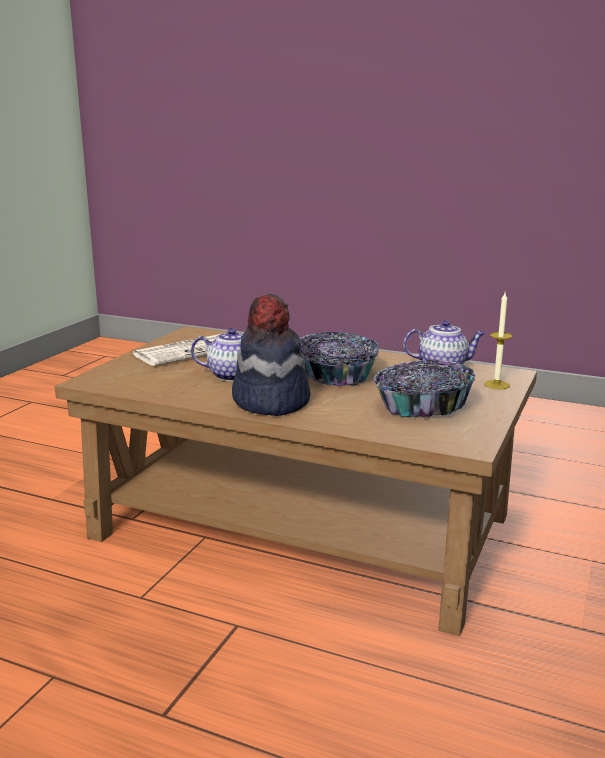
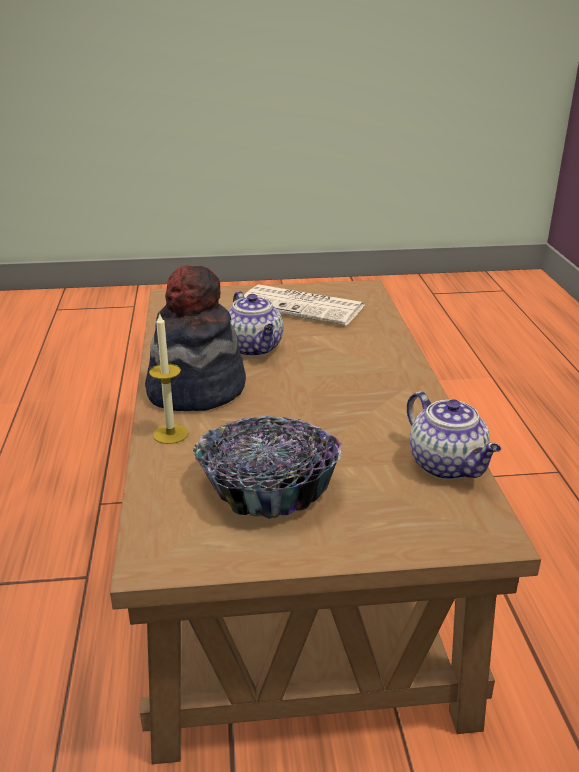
camera: 60 degrees right, 10 degrees up
(336, 375) = (320, 401): bowl -> none
(496, 385) = (419, 531): candle -> candle (170, 434)

